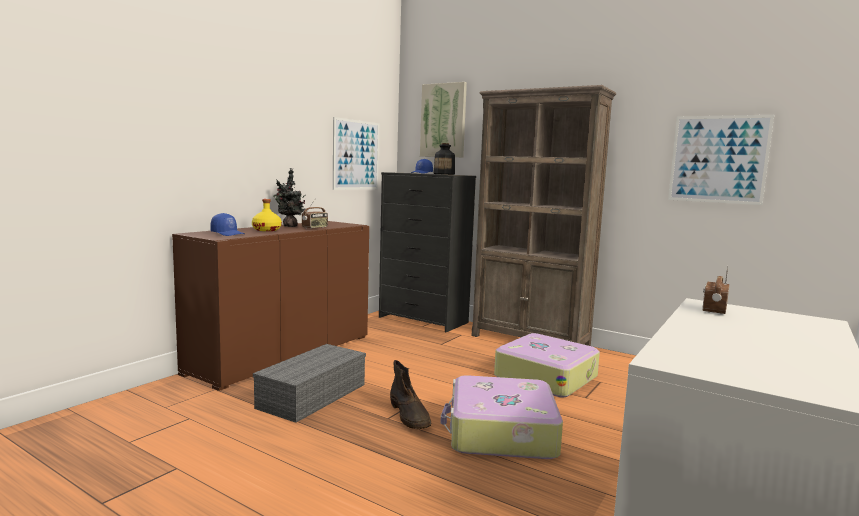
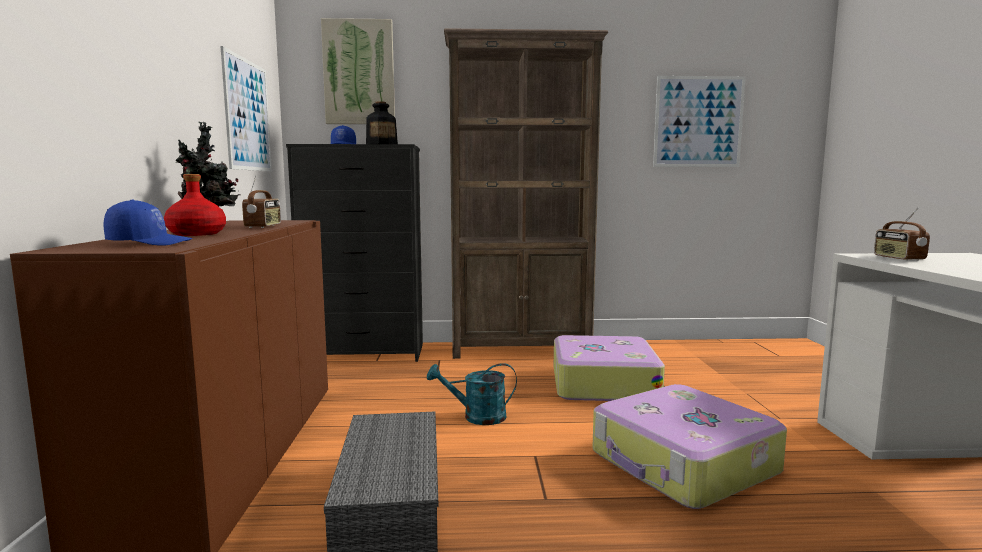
camera: 35 degrees left, 0 degrees up
(267, 230) = (197, 234): yellow bottle -> red bottle
(410, 416) = (563, 484): brown boot -> none
(424, 371) = (476, 417): none -> turquoise watering can

